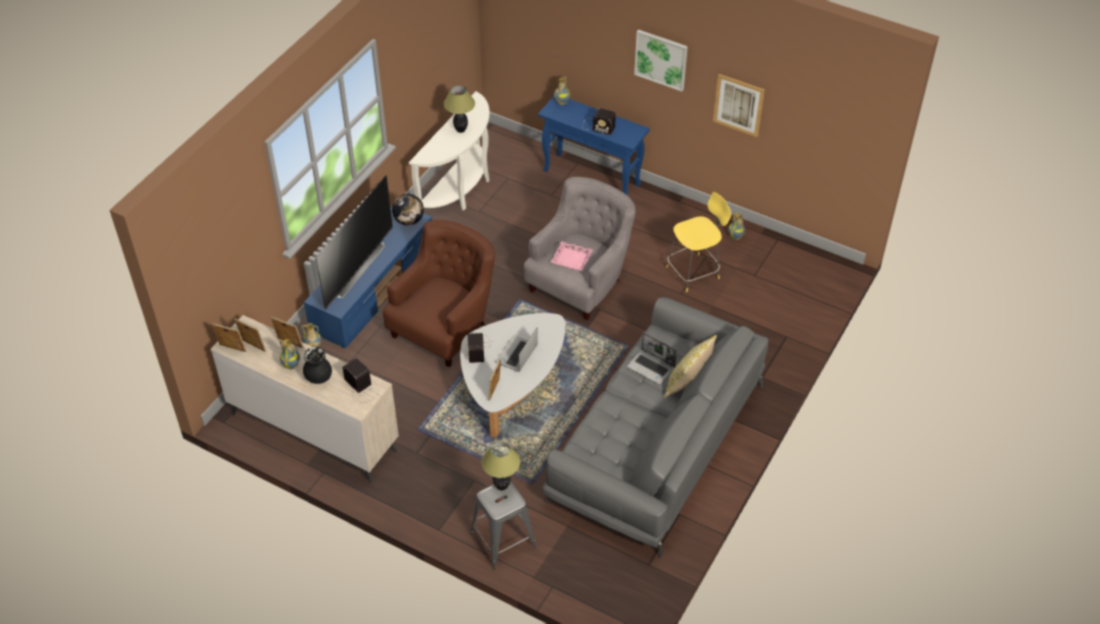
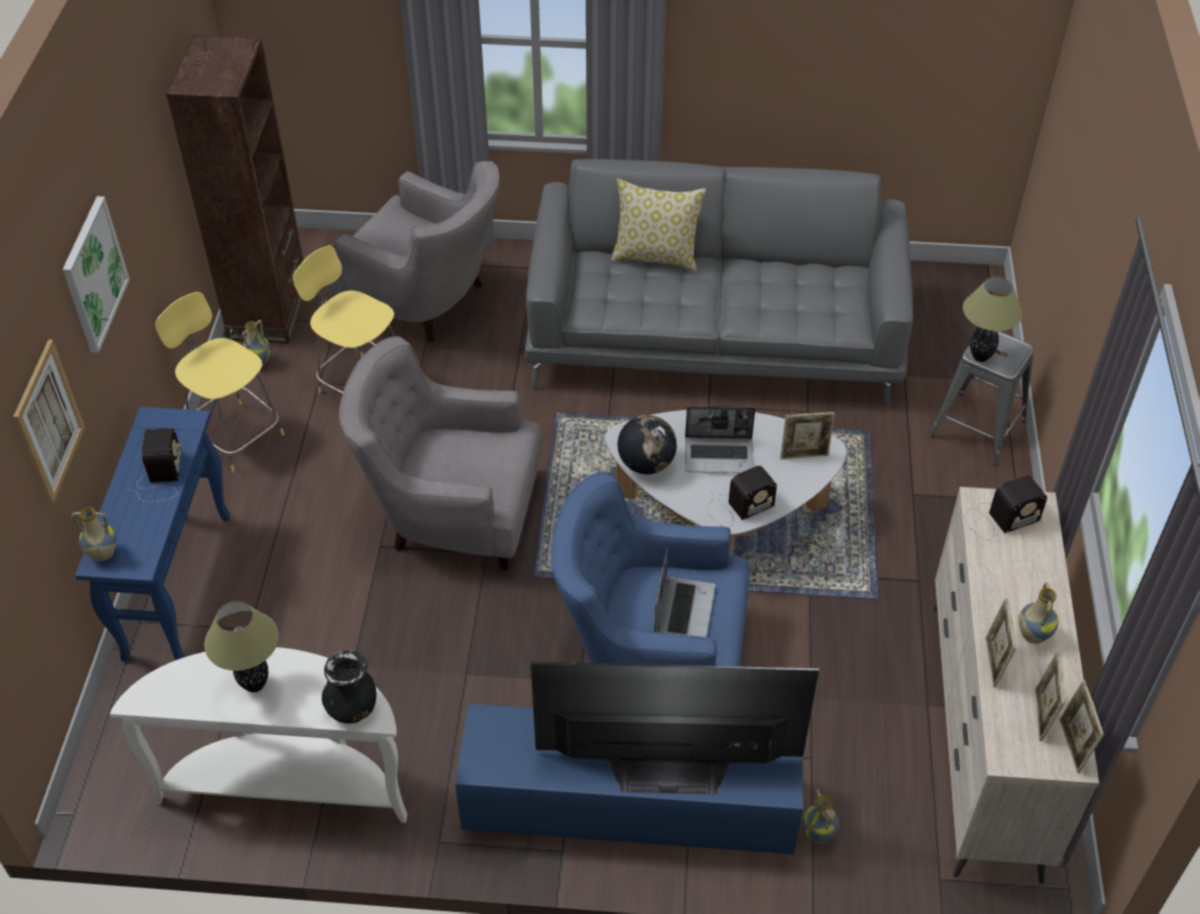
camera: 115 degrees left, 0 degrees up
(318, 377) = (1024, 585): black vase -> black vase (352, 707)
(361, 388) = (998, 519): radio -> radio turned 135 degrees counterclockwise
(409, 221) = (498, 735): globe -> globe (646, 464)
(445, 326) = (651, 654): brown armchair -> blue armchair
(571, 258) = (472, 463): pink tray -> none
(651, 367) = (652, 297): laptop -> laptop (683, 610)
(683, 216) = (234, 435): none -> yellow stool
(738, 105) = (152, 198): picture -> picture (48, 422)
(754, 318) = (425, 300): none -> grey armchair
(778, 250) = (268, 310): none -> brown bookcase

